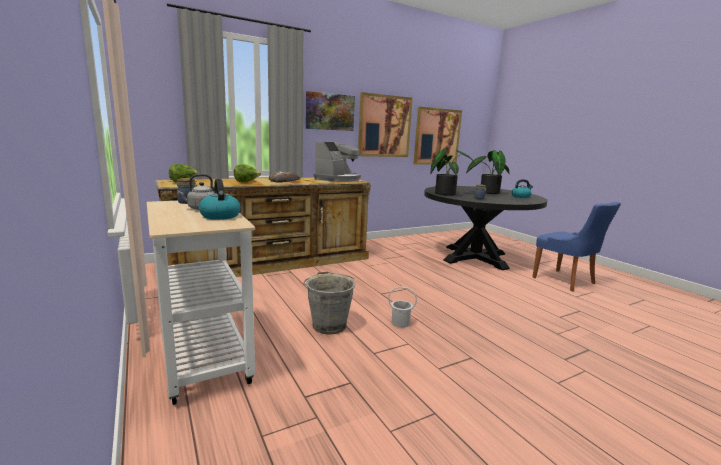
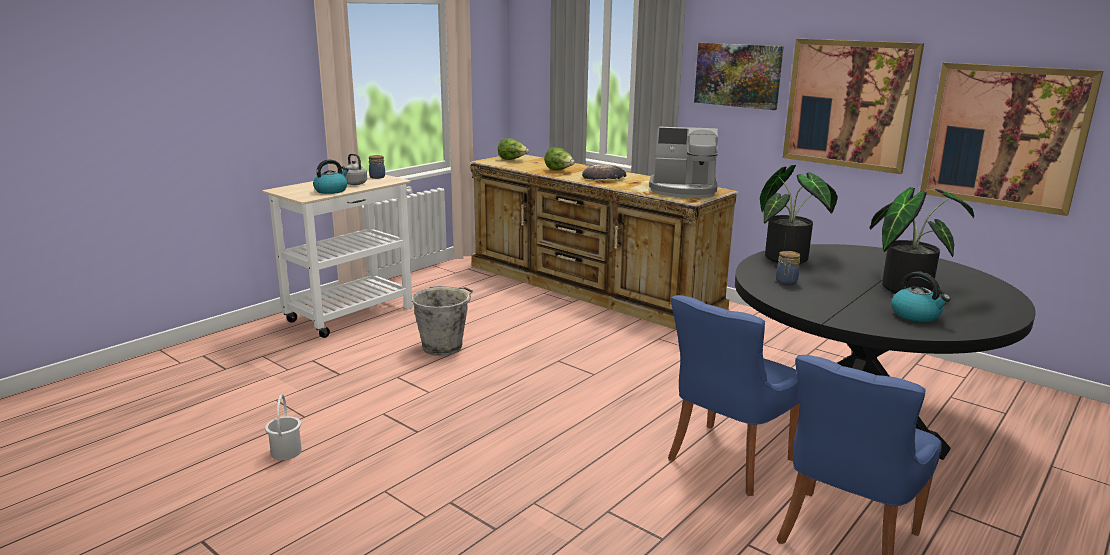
camera: 70 degrees right, 5 degrees up
(400, 323) = (478, 382): white bucket -> white bucket (285, 452)
(508, 283) = (727, 460): none -> blue chair

